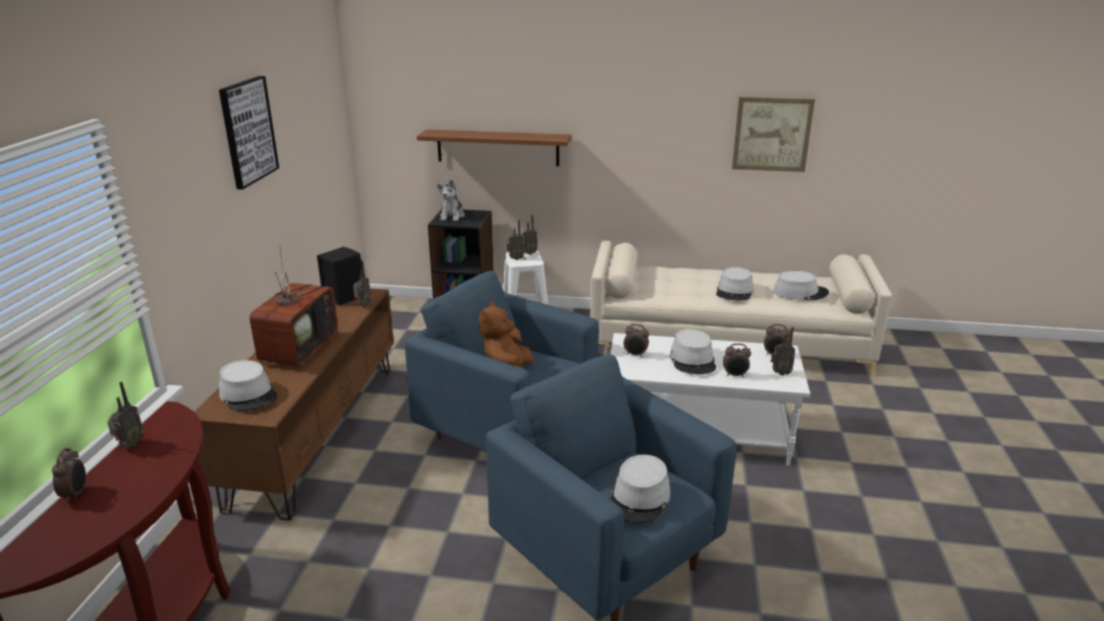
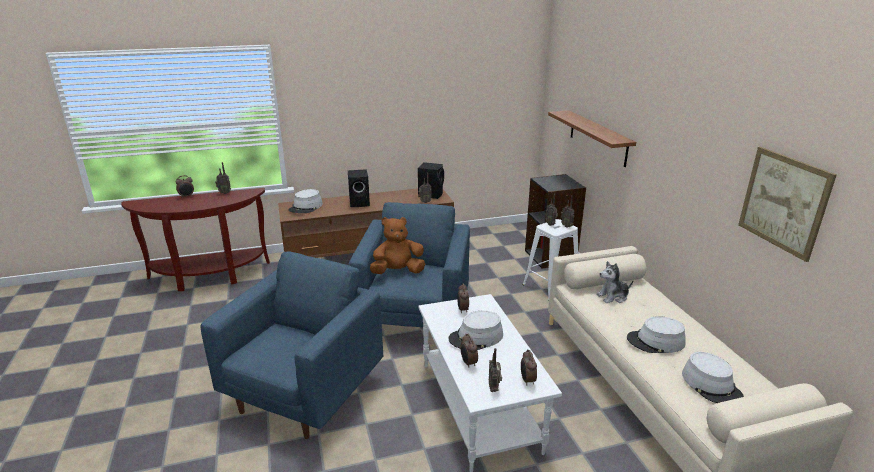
camera: 65 degrees right, 0 degrees up
(248, 131) = (401, 75): picture -> none
(298, 348) = (360, 203): television -> black speaker
(452, 216) = (555, 180): plush toy -> plush toy (613, 297)
(639, 498) = (274, 352): grey hat -> none

